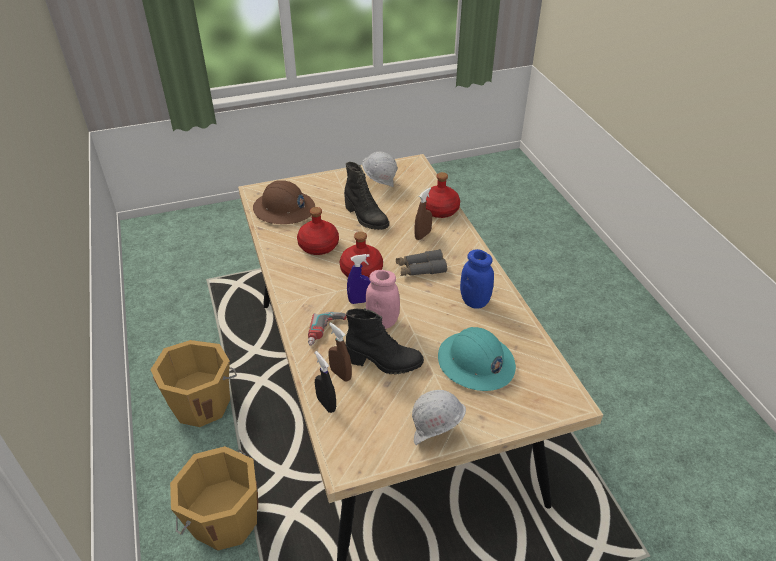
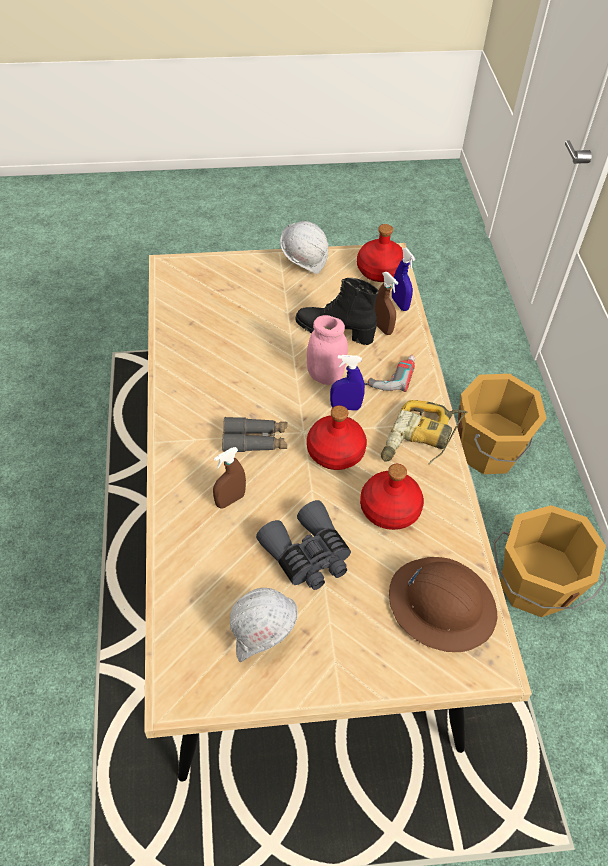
camera: 170 degrees left, 10 degrees up
(299, 287) = (421, 441): none -> power drill
(326, 404) = (400, 304): black spray bottle -> blue spray bottle
(365, 218) = (308, 555): black boot -> grey binoculars
(439, 209) = (182, 550): red bottle -> red bottle (380, 271)
(474, 301) = (207, 381): blue jar -> none
(475, 363) = (241, 315): turquoise hard hat -> none

